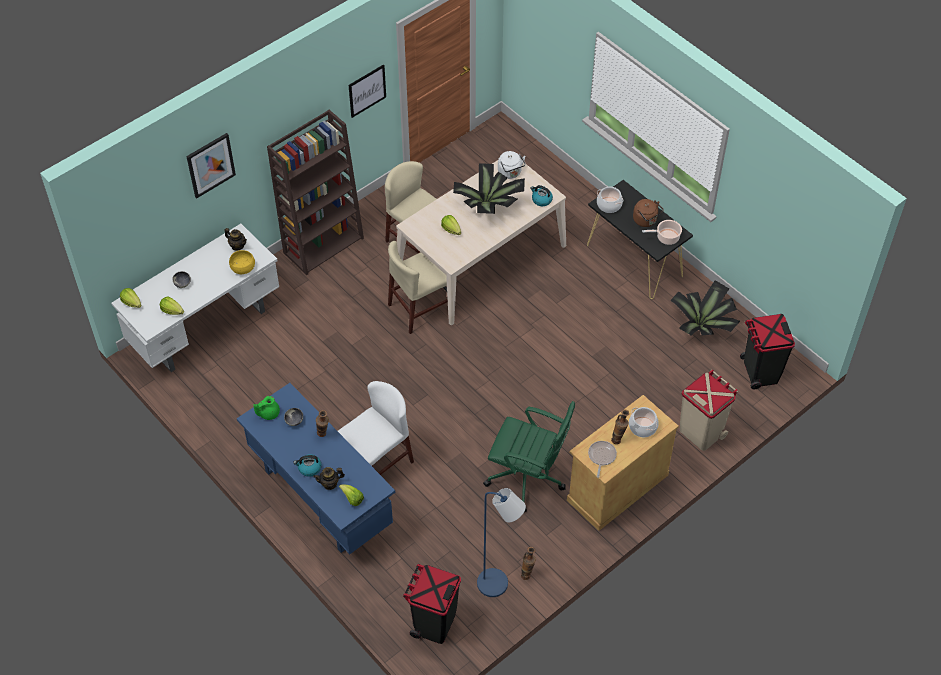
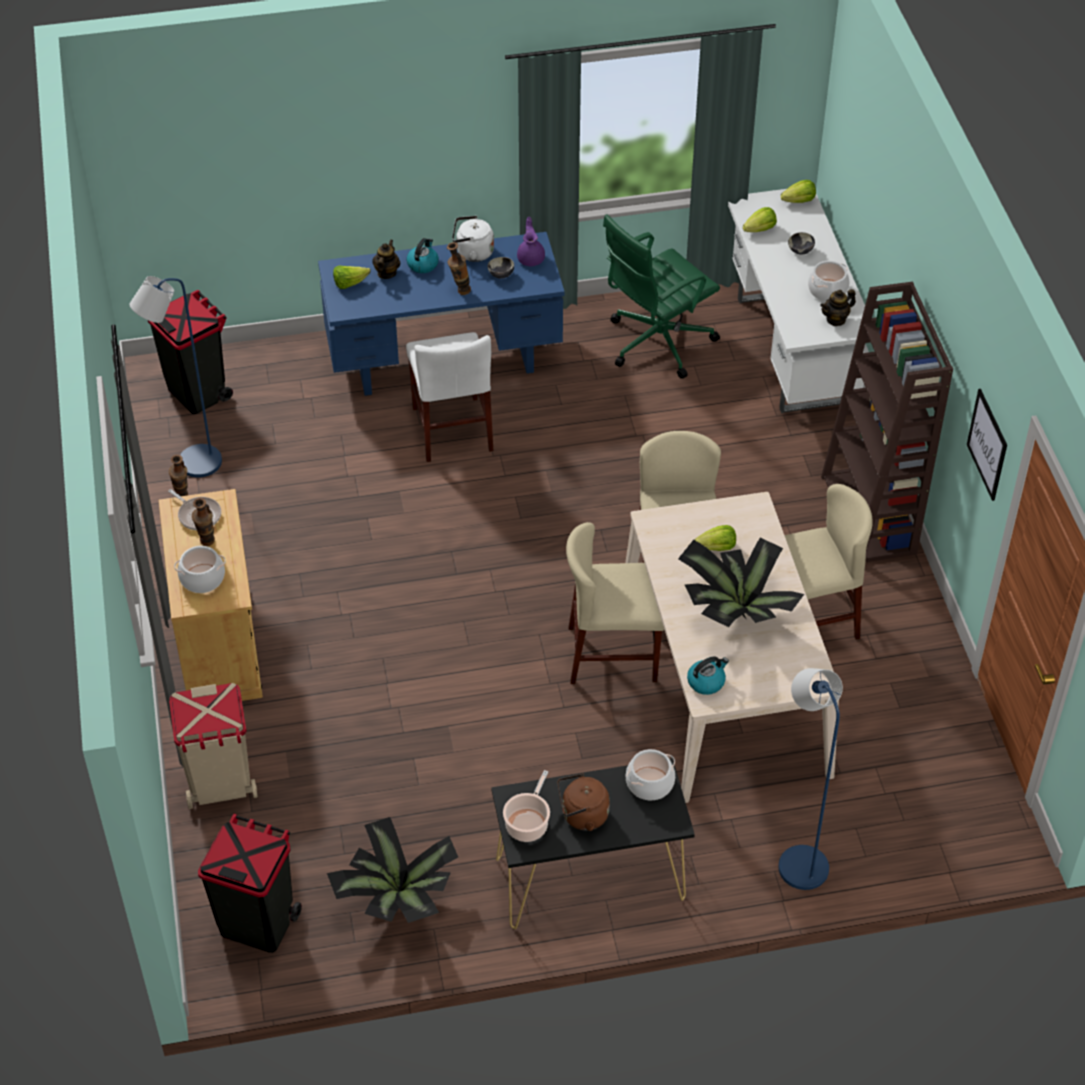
camera: 120 degrees right, 5 degrees down
(210, 165) = (892, 199): picture -> none
(213, 258) = (827, 291): none -> cooking pot
(243, 268) = (790, 312): yellow bowl -> none
(268, 413) = (531, 258): green teapot -> purple teapot
(496, 310) = (612, 654): none -> beige chair
(510, 173) = (791, 670): white kettle -> white kettle (472, 253)
(528, 477) = (311, 560): green office chair -> green office chair (656, 343)
(565, 193) = (798, 860): none -> blue floor lamp

